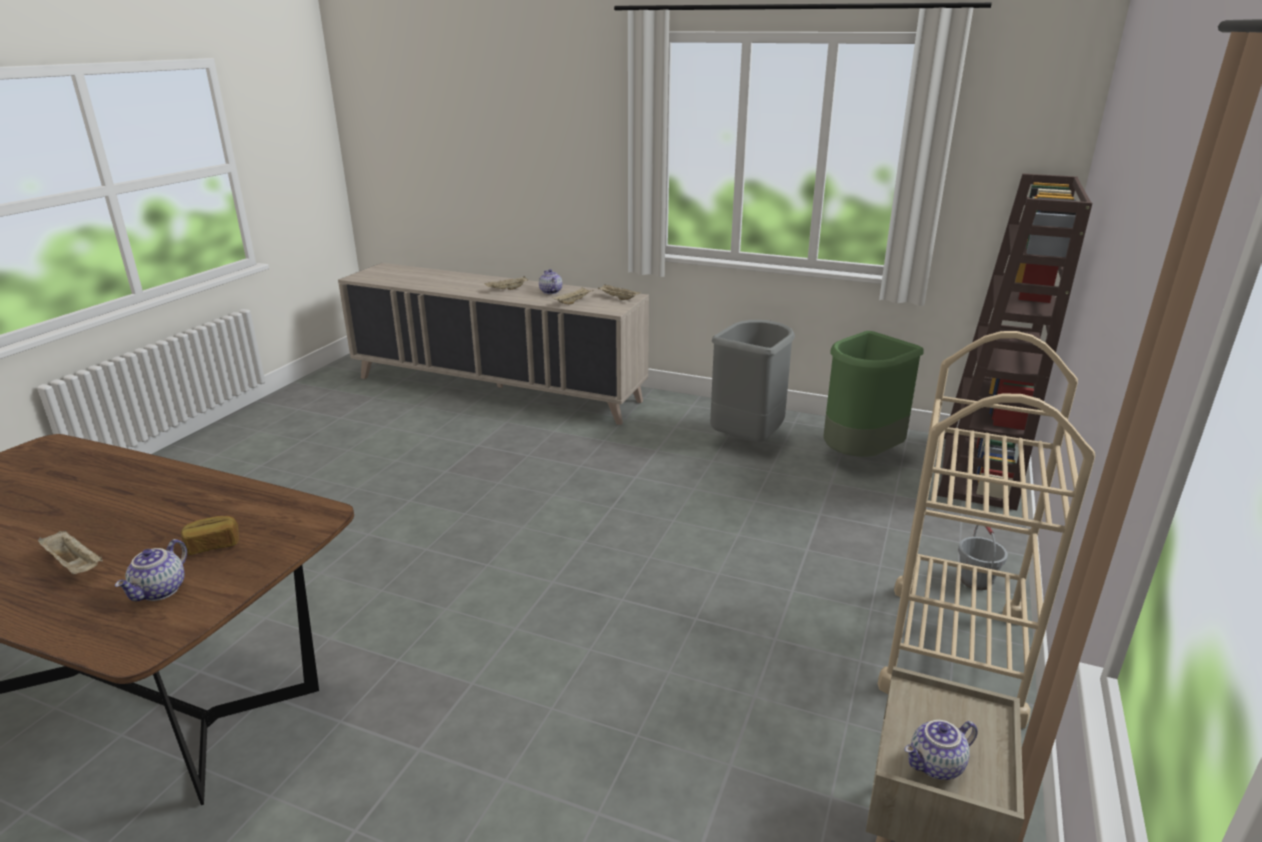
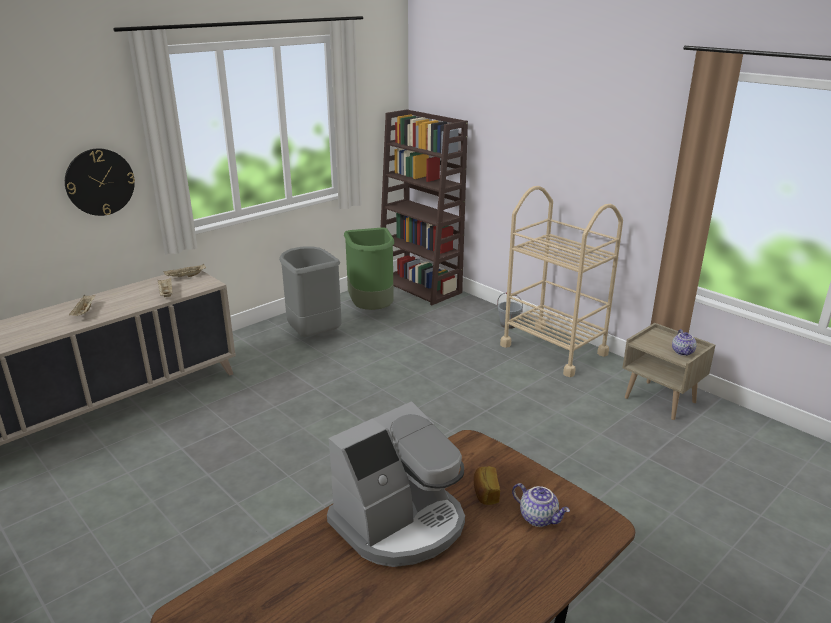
camera: 65 degrees left, 0 degrees up
(75, 565) = (478, 566): beige tray -> none
(158, 506) = (400, 523): none -> coffee machine
(550, 292) = (124, 297): teapot -> none
(588, 174) = (100, 182): none -> wall clock

